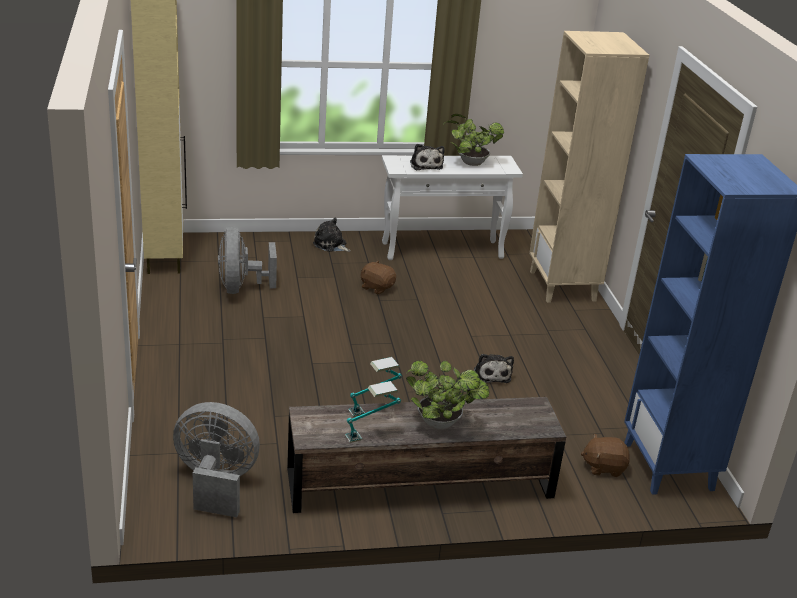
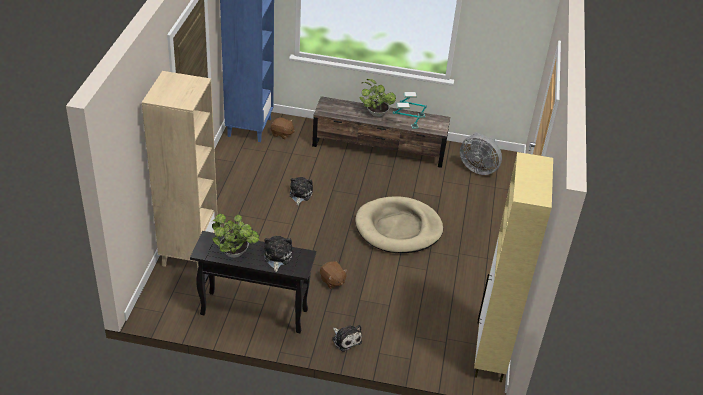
camera: 160 degrees left, 10 degrees up
(241, 288) = (435, 302): grey fan -> none
(322, 357) = (398, 228): none -> beige dog bed
(443, 250) = (253, 312): white console table -> black console table

